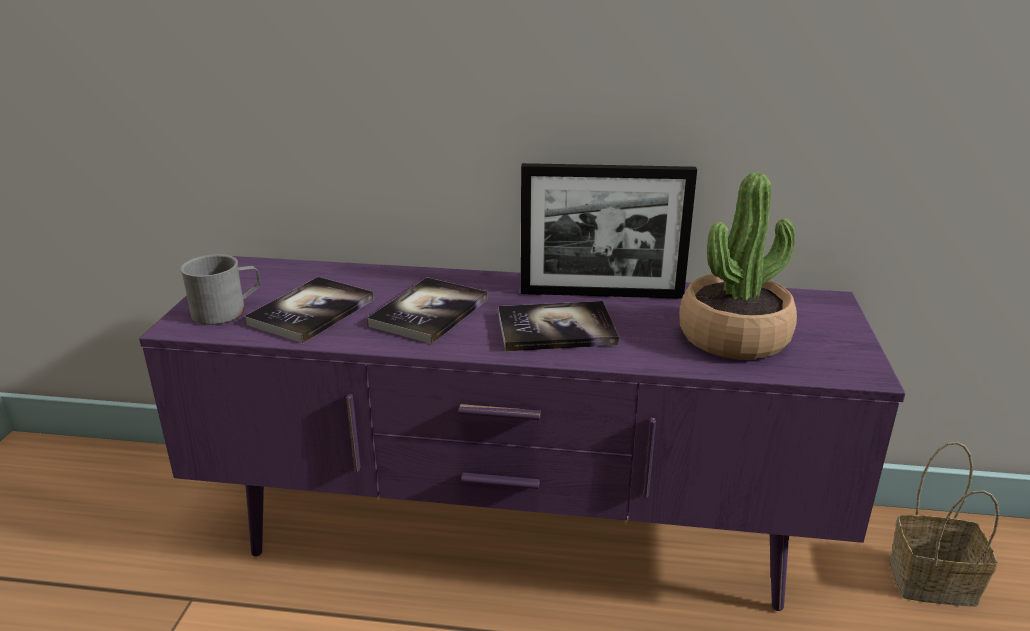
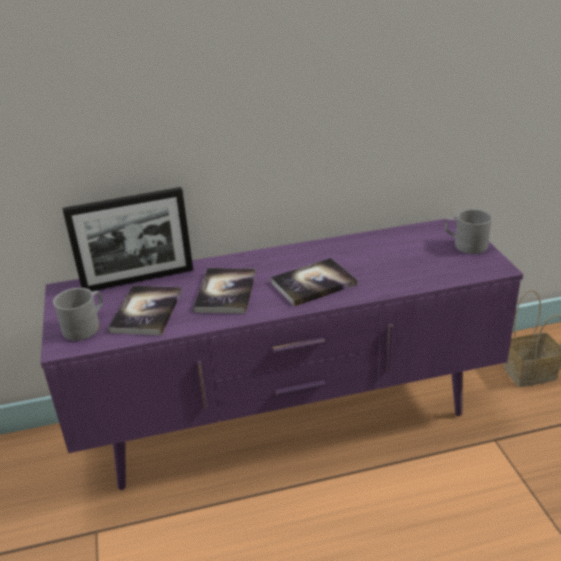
camera: 20 degrees left, 5 degrees up
(601, 294) = (322, 252): picture frame -> picture frame (138, 280)
(734, 337) = (417, 262): potted plant -> none
(830, 330) = (465, 244): none -> grey mug

